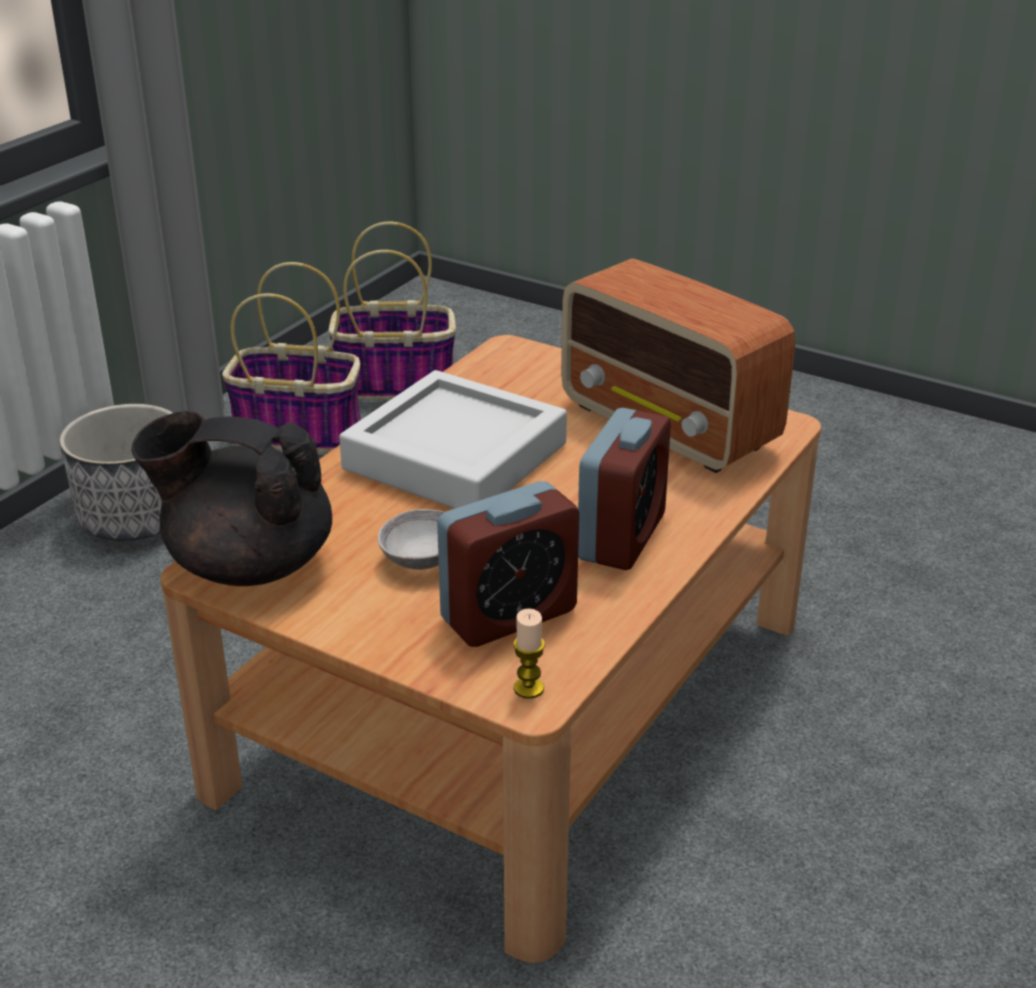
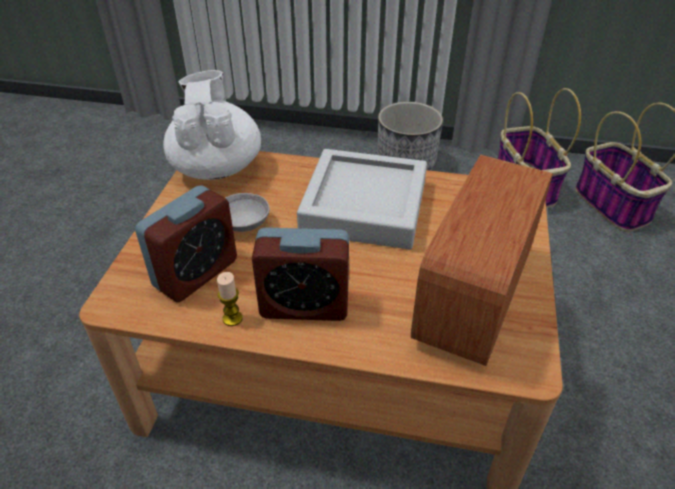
camera: 70 degrees right, 10 degrees up
(248, 564) = (216, 167): black teapot -> white teapot
(509, 615) = (196, 273): alarm clock -> alarm clock turned 90 degrees counterclockwise
(528, 688) = (122, 300): candle -> candle (232, 318)

